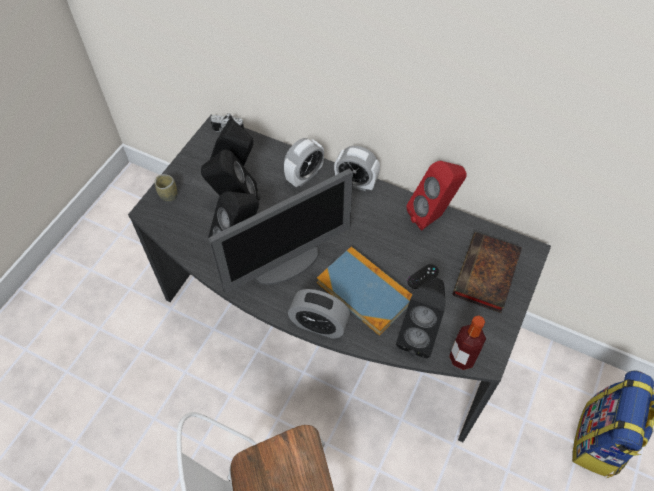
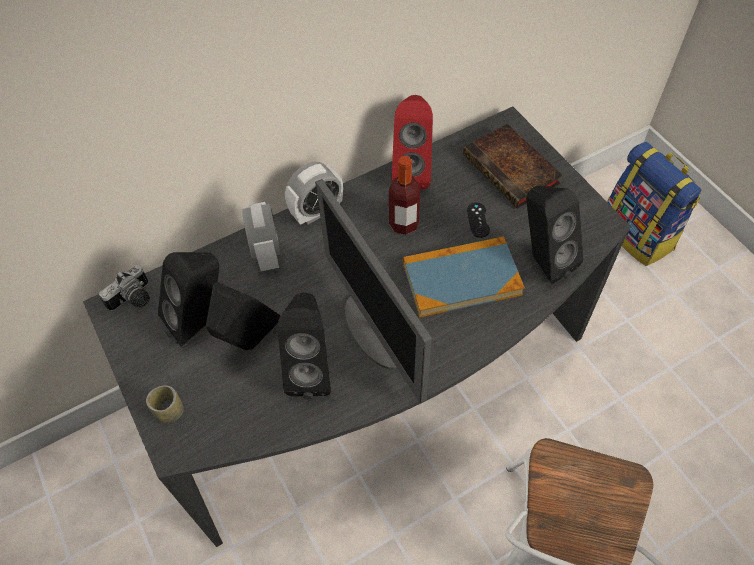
camera: 55 degrees left, 0 degrees up
(288, 264) = (374, 332): monitor -> monitor turned 150 degrees clockwise
(319, 324) = (473, 342): alarm clock -> none
(462, 358) = (590, 241): bottle -> bottle (404, 224)

